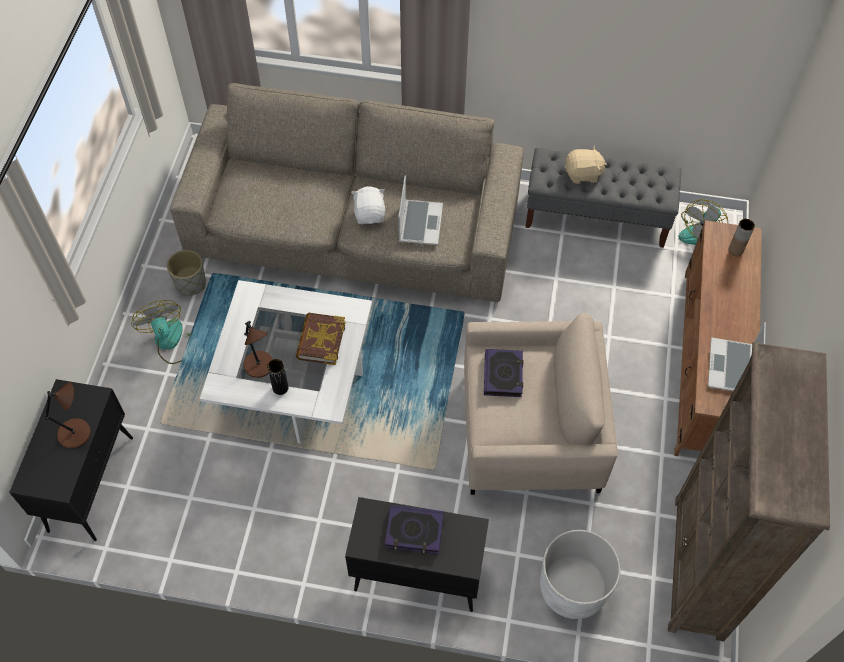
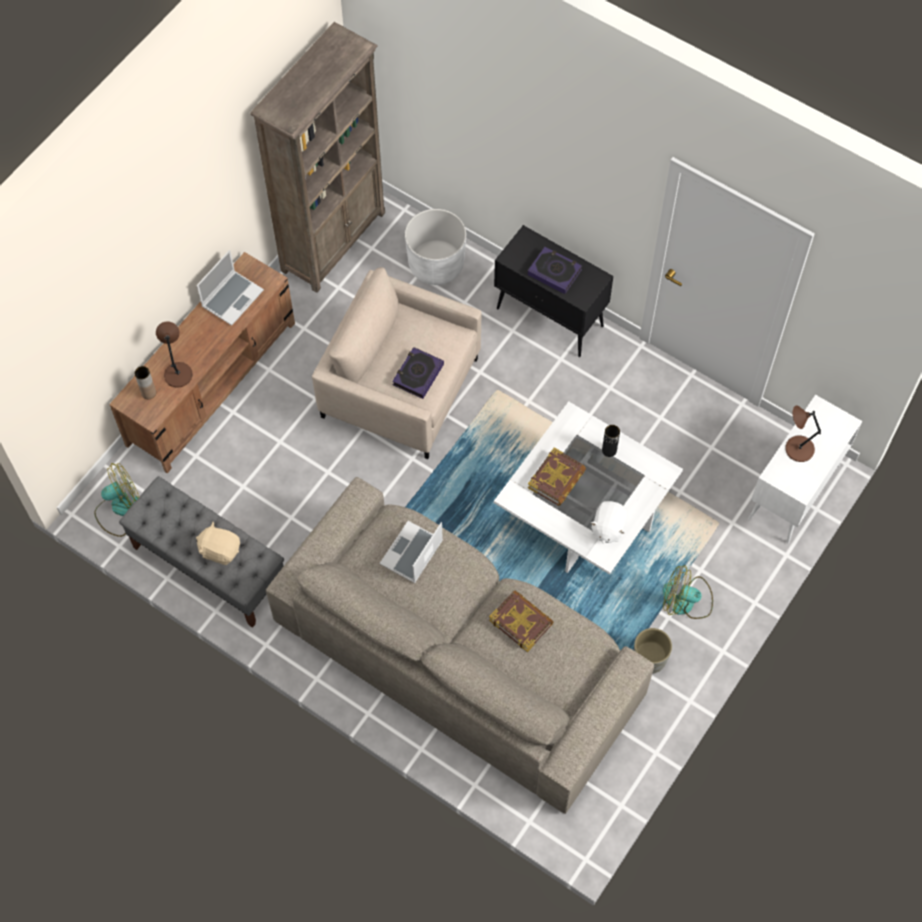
camera: 155 degrees left, 5 degrees up
(91, 482) = (793, 493): black cabinet -> white cabinet
(172, 342) = (686, 601): fan -> fan turned 105 degrees clockwise
(260, 366) = (620, 477): brown table lamp -> brown table lamp (178, 373)
(299, 206) = (521, 622): none -> book
(370, 214) = (455, 583): white plush toy -> white plush toy (608, 528)

